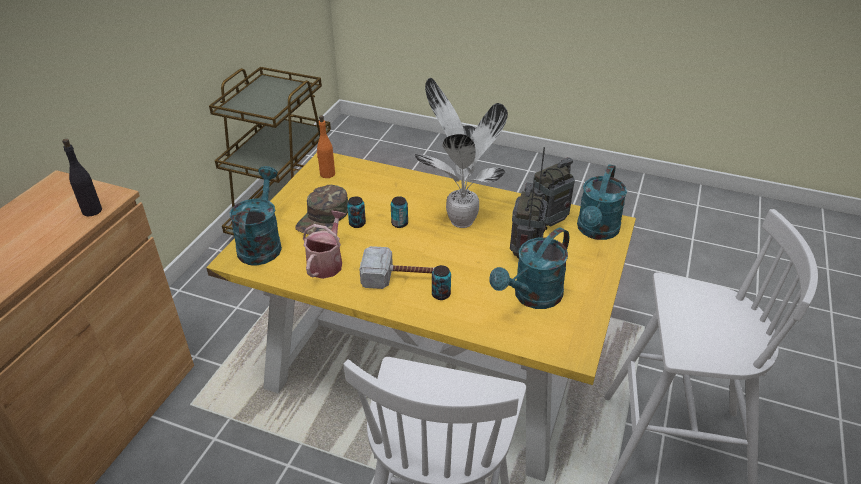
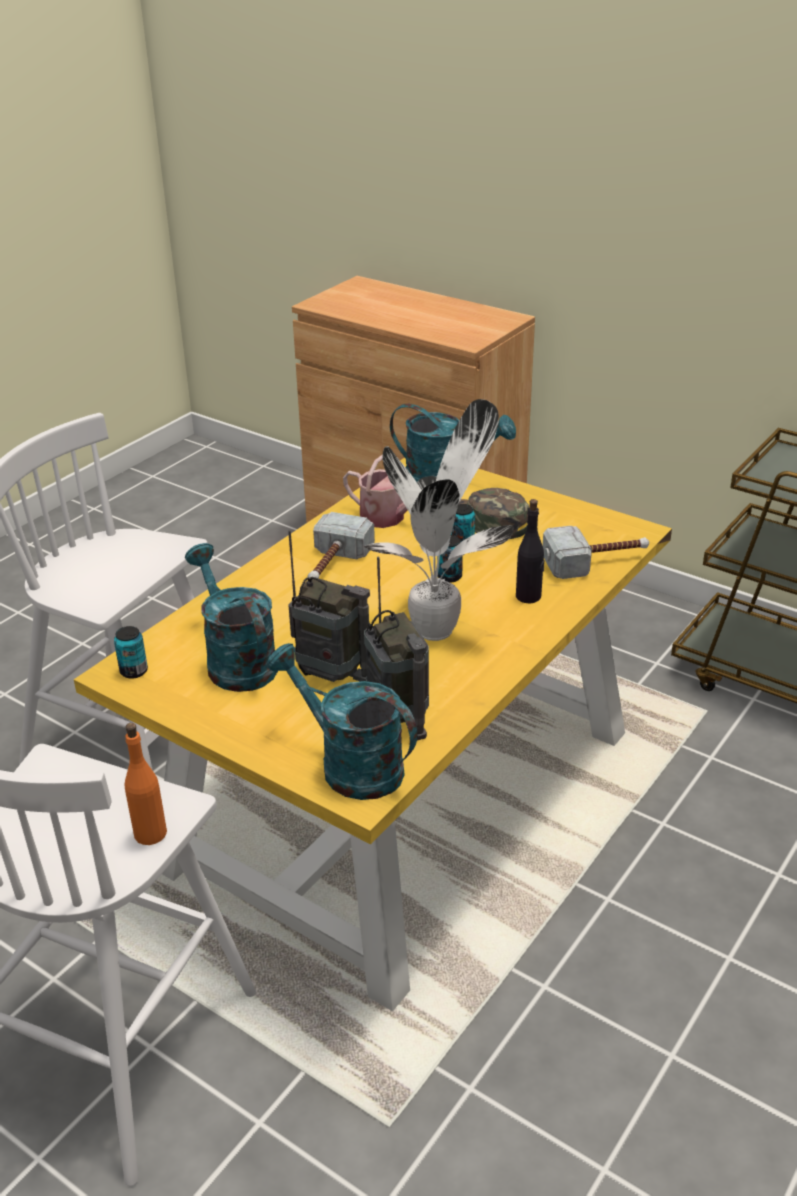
camera: 105 degrees right, 5 degrees down
(92, 210) = (445, 335): black bottle -> black bottle (528, 596)
(327, 174) = (596, 530): orange bottle -> orange bottle (150, 833)
(366, 172) = (596, 562): none -> hammer
(441, 294) = (284, 590): can -> can (134, 671)

